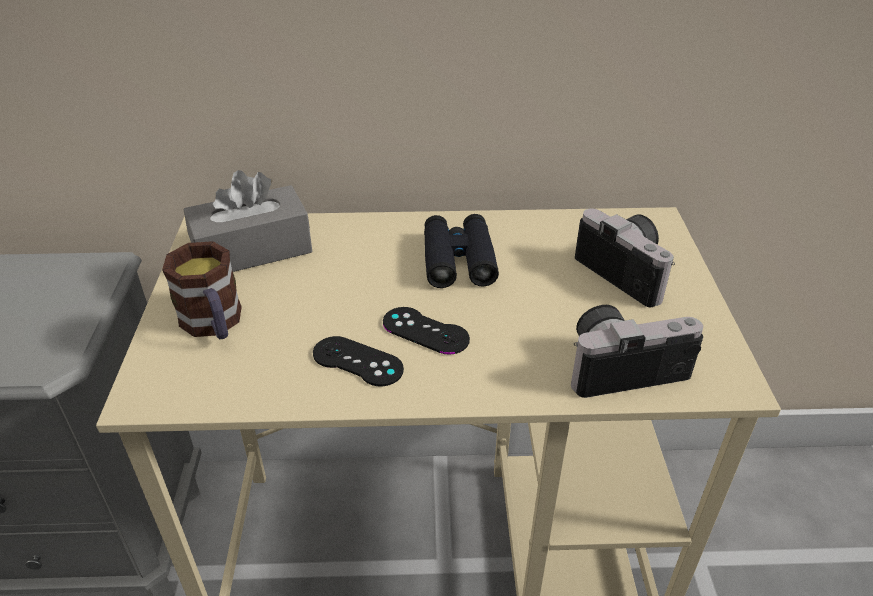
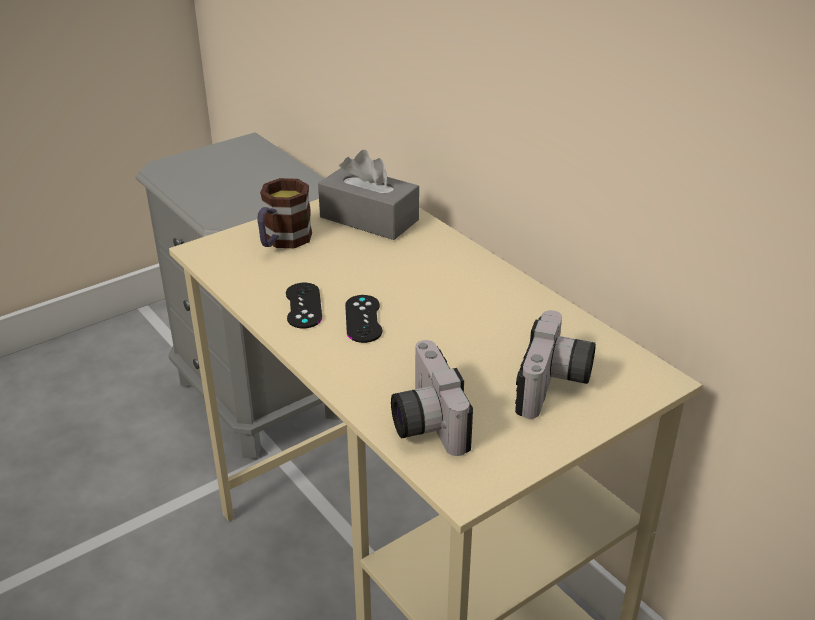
camera: 55 degrees right, 5 degrees down
(458, 259) = (462, 300): black binoculars -> none
(622, 364) = (423, 421): camera -> camera turned 150 degrees counterclockwise

